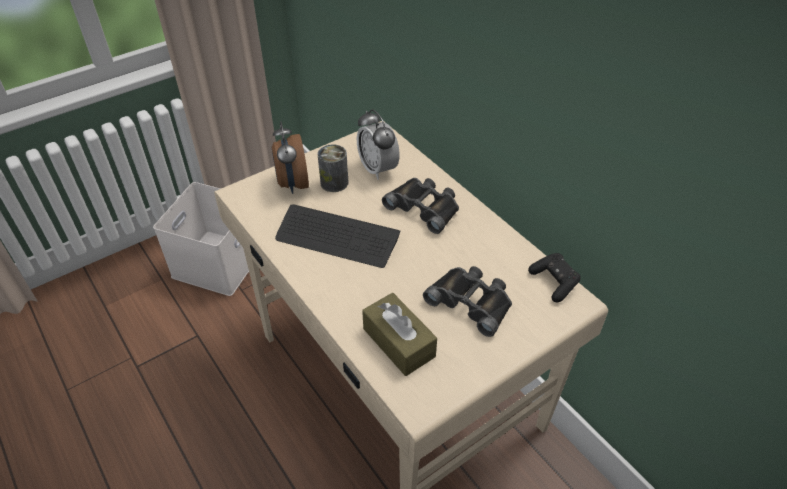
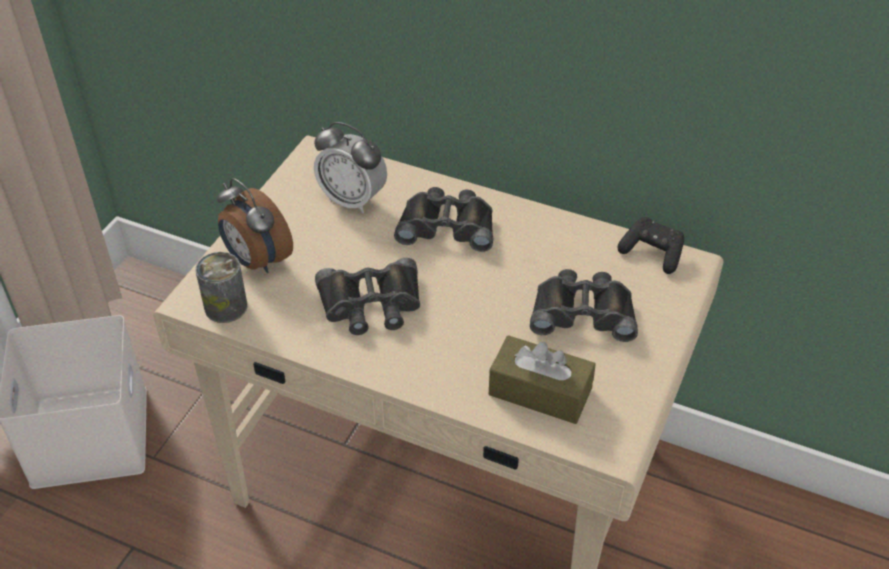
camera: 30 degrees left, 0 degrees up
(334, 183) = (311, 238): can -> can (226, 307)
(337, 237) = (371, 304): keyboard -> black binoculars

